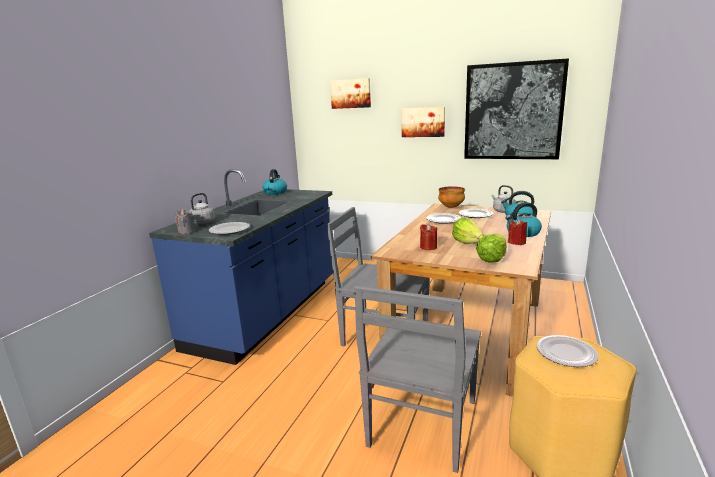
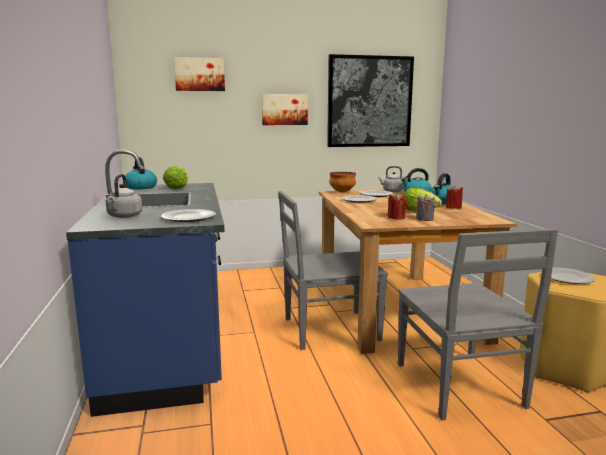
camera: 35 degrees left, 5 degrees down
(186, 232) = (129, 225): grey candle -> grey candle (424, 219)
(492, 259) = (463, 218): lettuce -> lettuce (177, 188)

